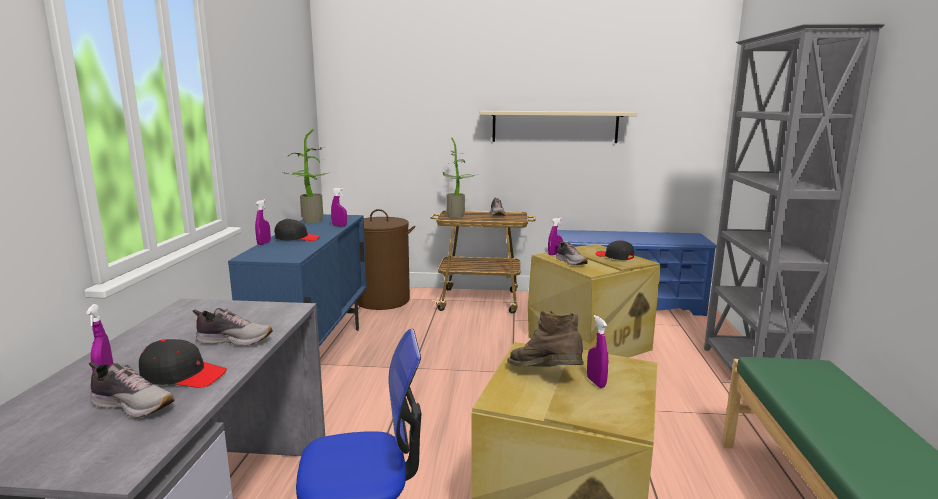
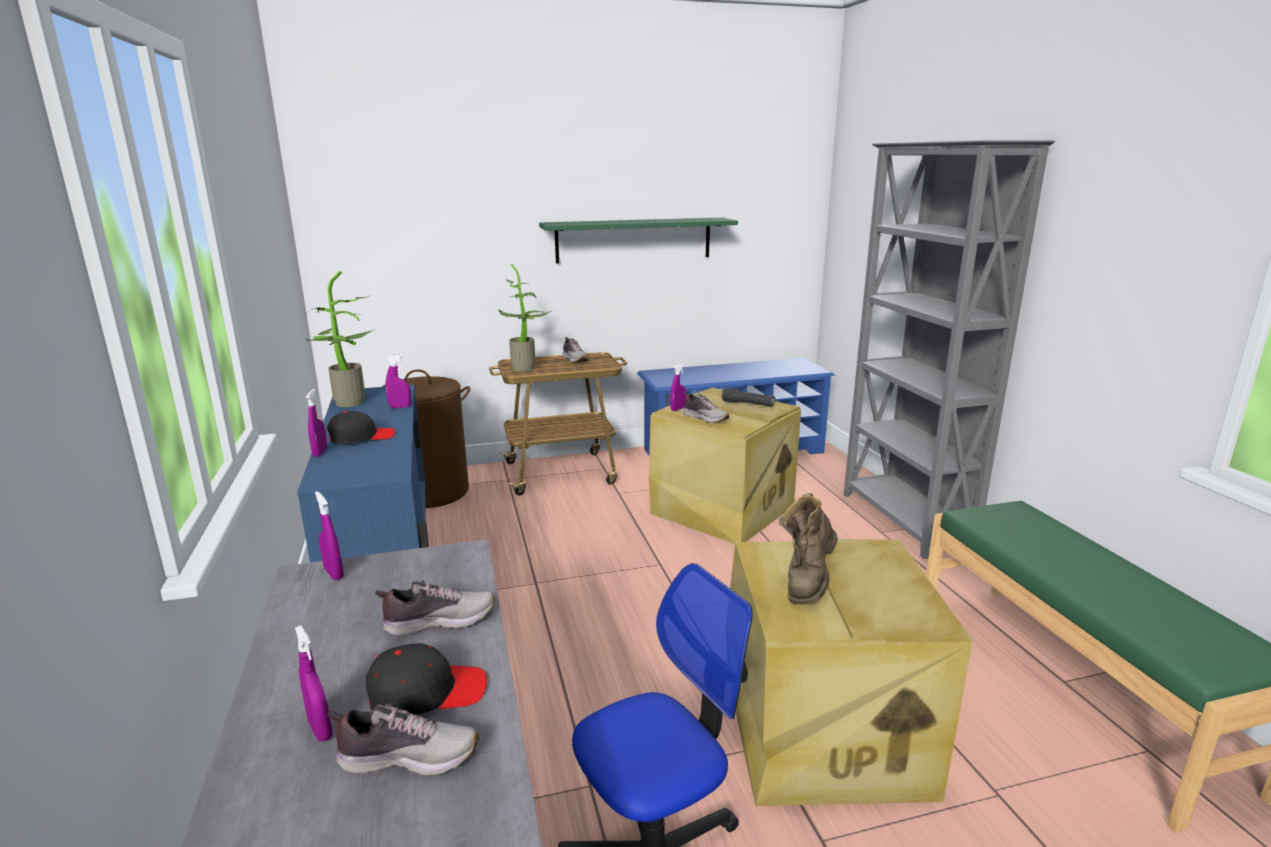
camera: 20 degrees left, 5 degrees up
(545, 376) = (807, 582): brown boot -> brown boot turned 90 degrees counterclockwise
(554, 126) = (634, 240): beige shelf -> green shelf
(596, 382) = (865, 578): purple spray bottle -> purple spray bottle (334, 574)
(614, 257) = (748, 404): black cap -> black flashlight

